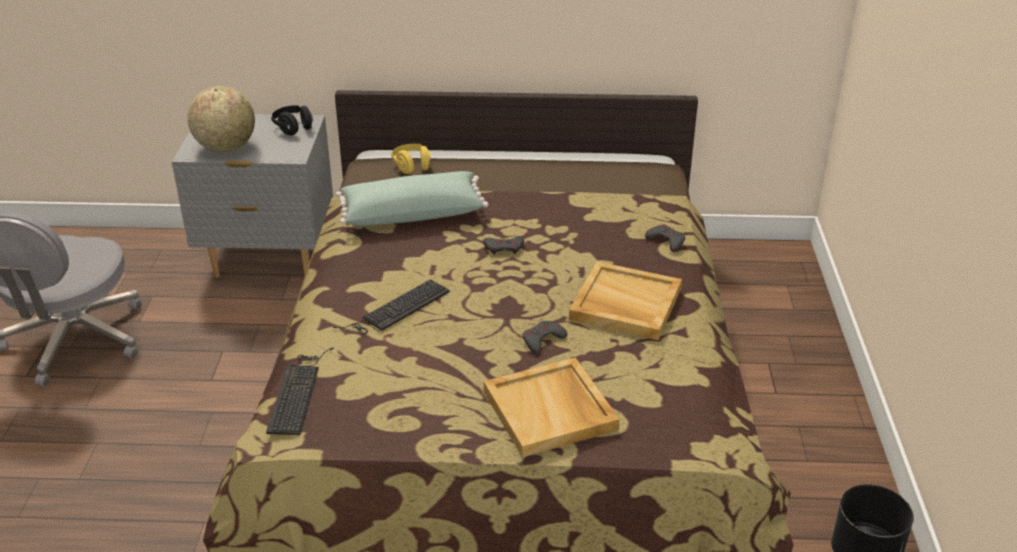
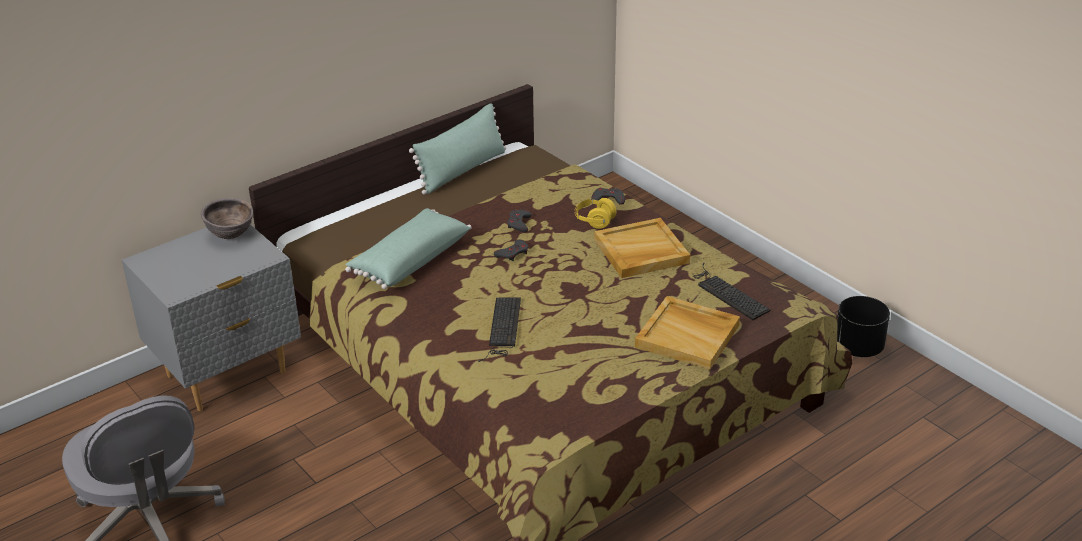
camera: 40 degrees left, 0 degrees up
(226, 147) = (198, 276): globe -> none
(293, 128) = (231, 236): black headphones -> brown bowl
(298, 391) = (518, 412): keyboard -> keyboard (727, 293)
(412, 166) = (349, 228): yellow headphones -> yellow headphones (594, 221)
(542, 340) = (624, 298): grey game controller -> grey game controller (519, 224)
(576, 159) = (462, 170): none -> green pillow

